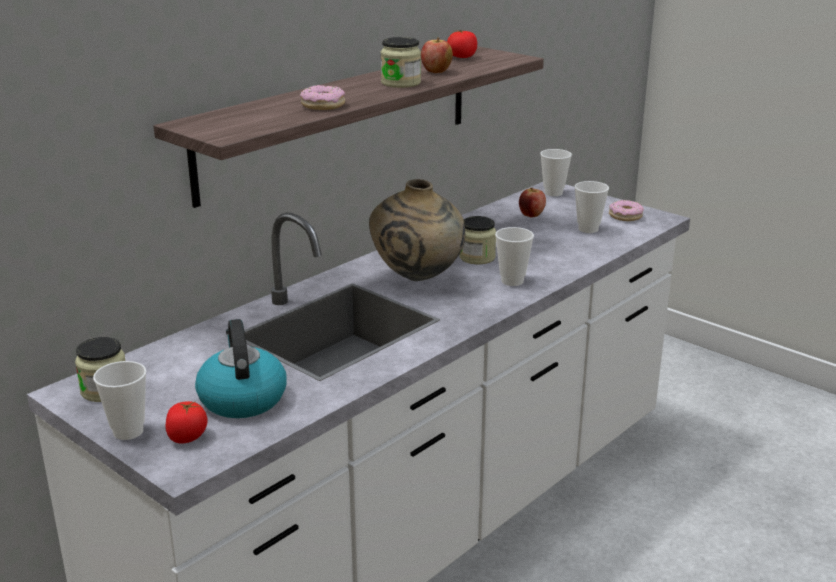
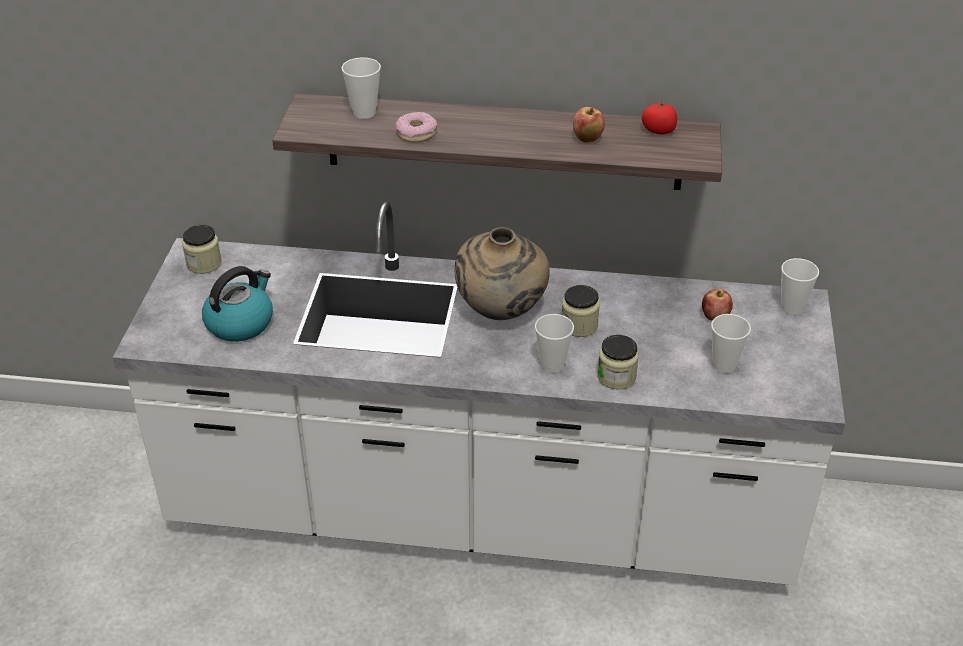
camera: 55 degrees right, 15 degrees up
(128, 431) = (165, 300): cup -> cup (364, 112)
(187, 437) = (177, 326): tomato -> none
(400, 83) = (526, 138): jar -> jar (616, 377)
(625, 216) = (790, 377): donut -> none

